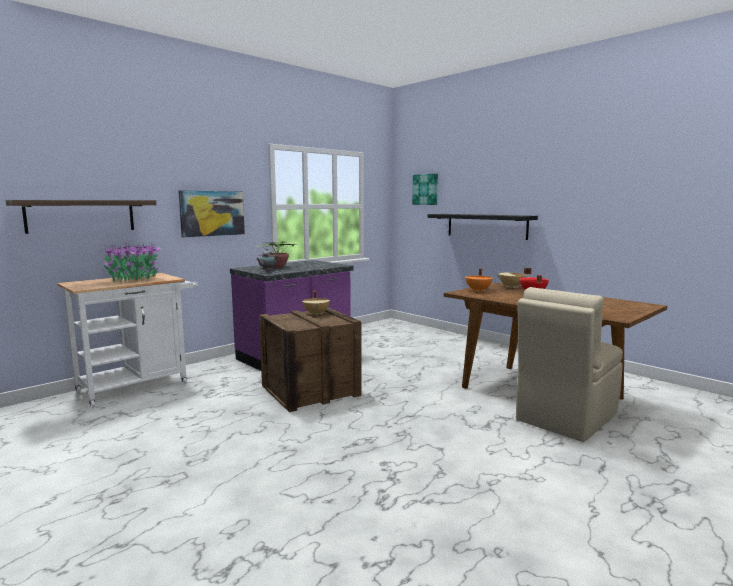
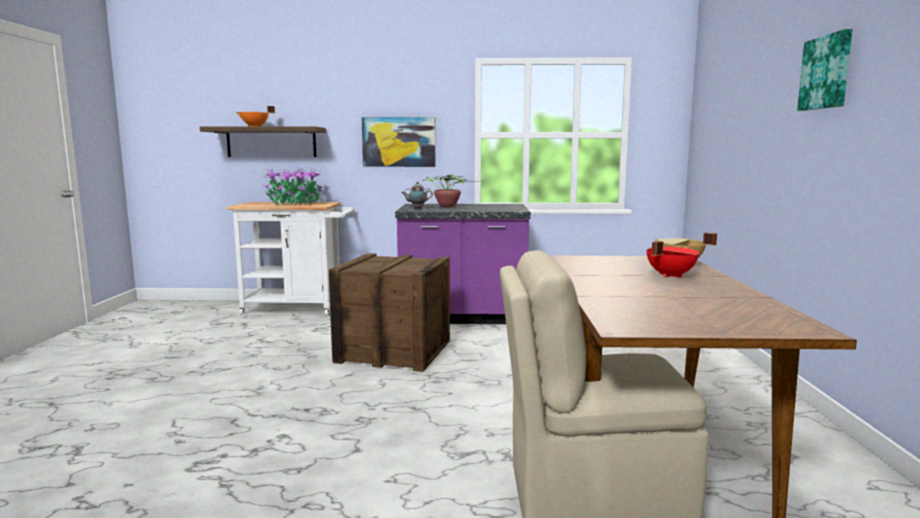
camera: 45 degrees right, 0 degrees up
(316, 314) = (418, 261): beige cooking pot -> none
(425, 189) = (716, 106): picture -> picture (826, 72)
(478, 290) = (604, 260): orange cooking pot -> orange cooking pot (255, 126)
(486, 226) = (767, 163): black shelf -> none

